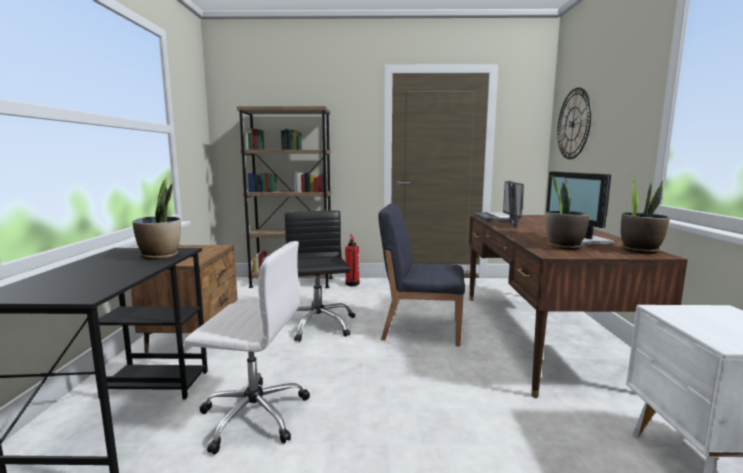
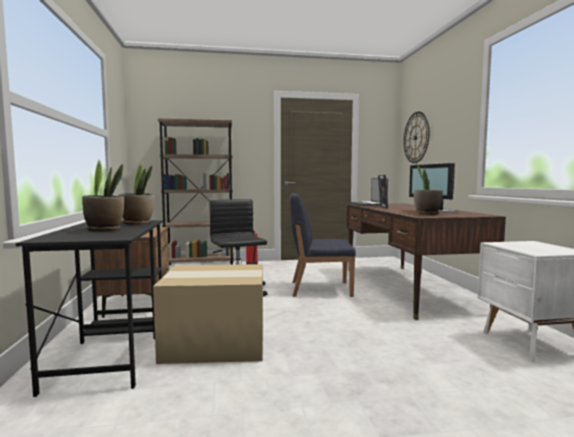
camera: 10 degrees left, 5 degrees down
(253, 415) = (217, 343): white office chair -> cardboard box
(640, 250) = (475, 214): potted plant -> potted plant (104, 230)

